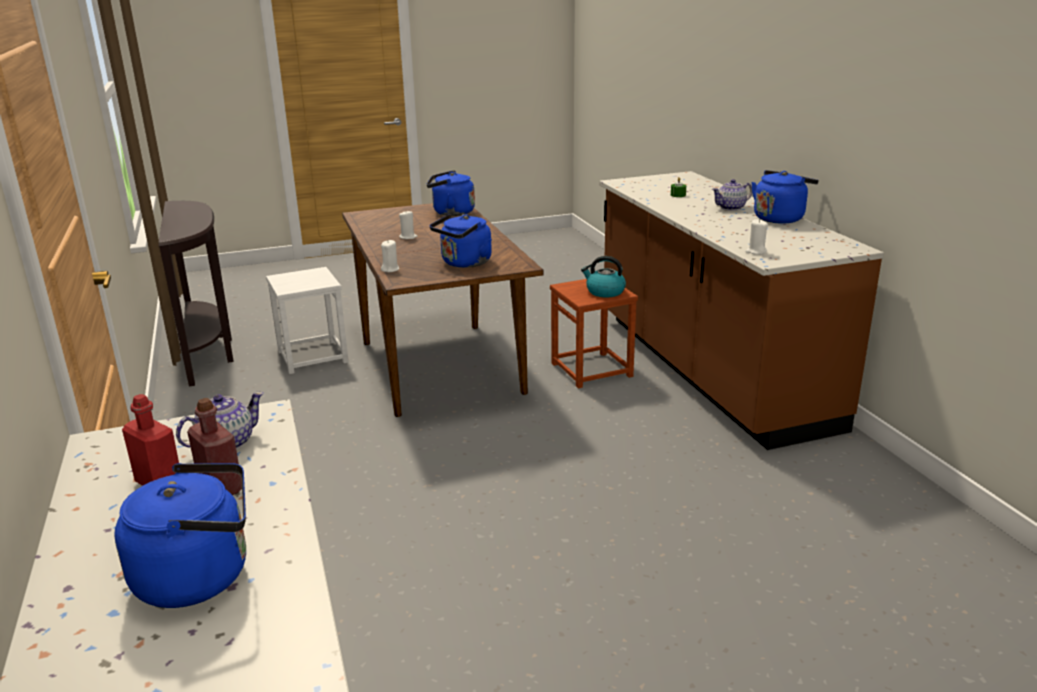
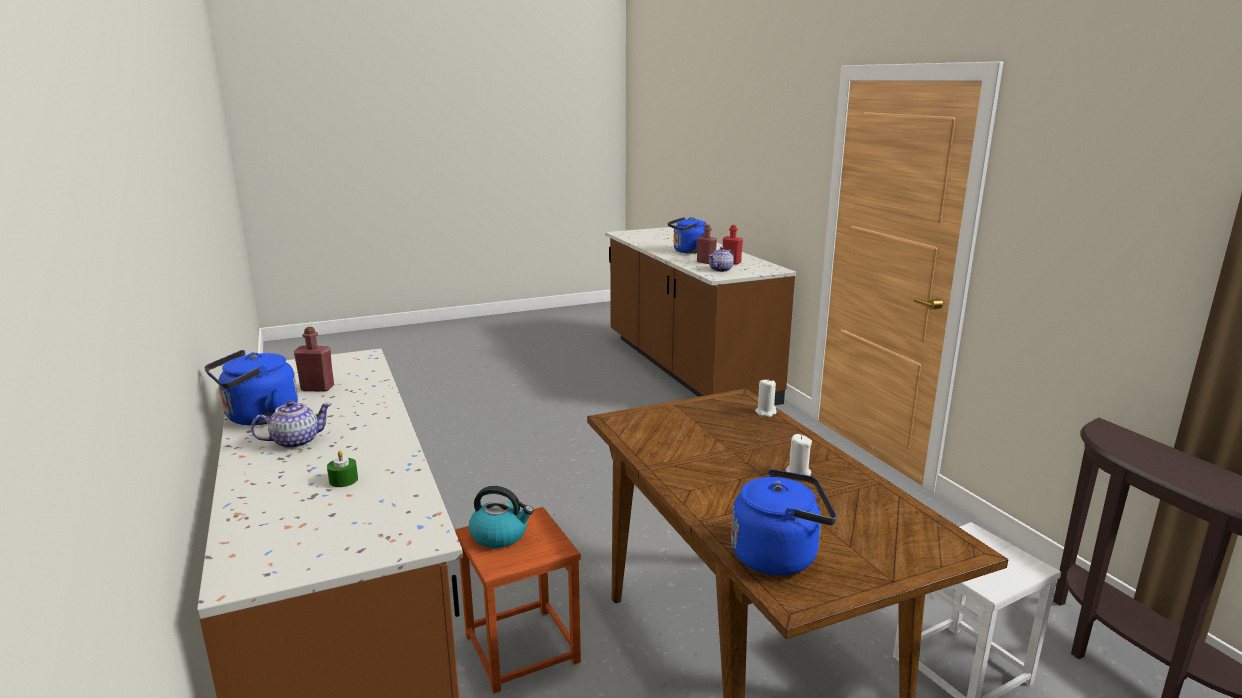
camera: 175 degrees right, 5 degrees down
(464, 263) = (683, 422): blue kettle -> none
(756, 251) = (364, 365): white candle -> none
(768, 234) = (317, 388): none -> red bottle

